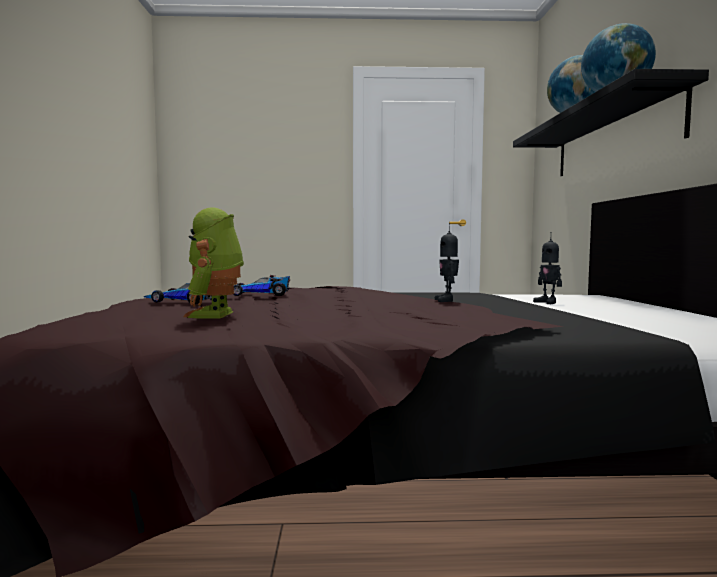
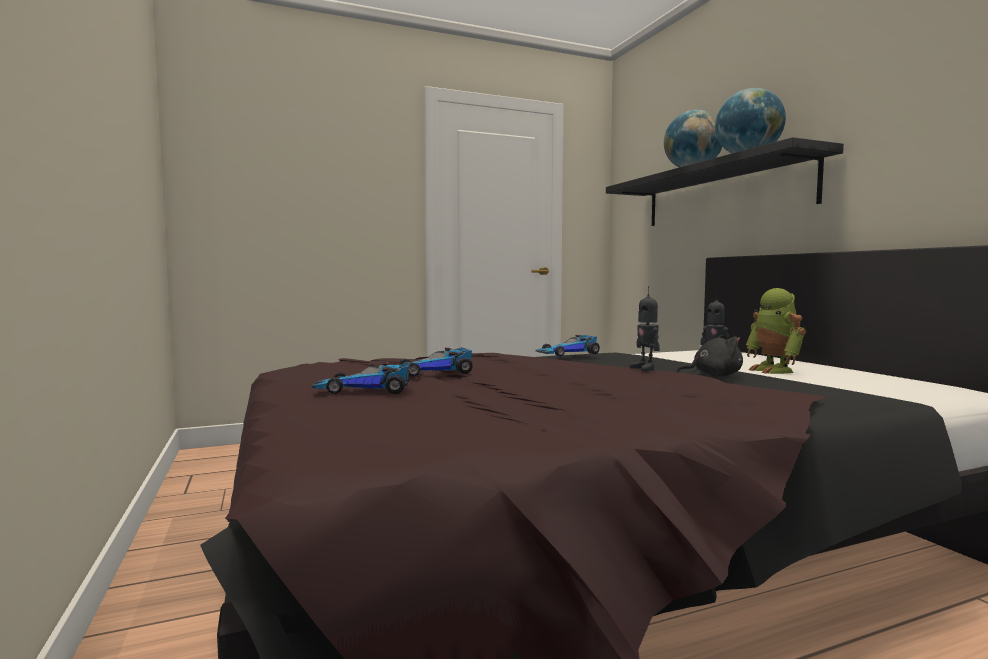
camera: 20 degrees left, 0 degrees up
(216, 315) = (484, 411): toy robot -> toy robot (774, 370)
(417, 290) = (568, 353): none -> toy car
(512, 310) = (713, 376): none -> black plush toy

